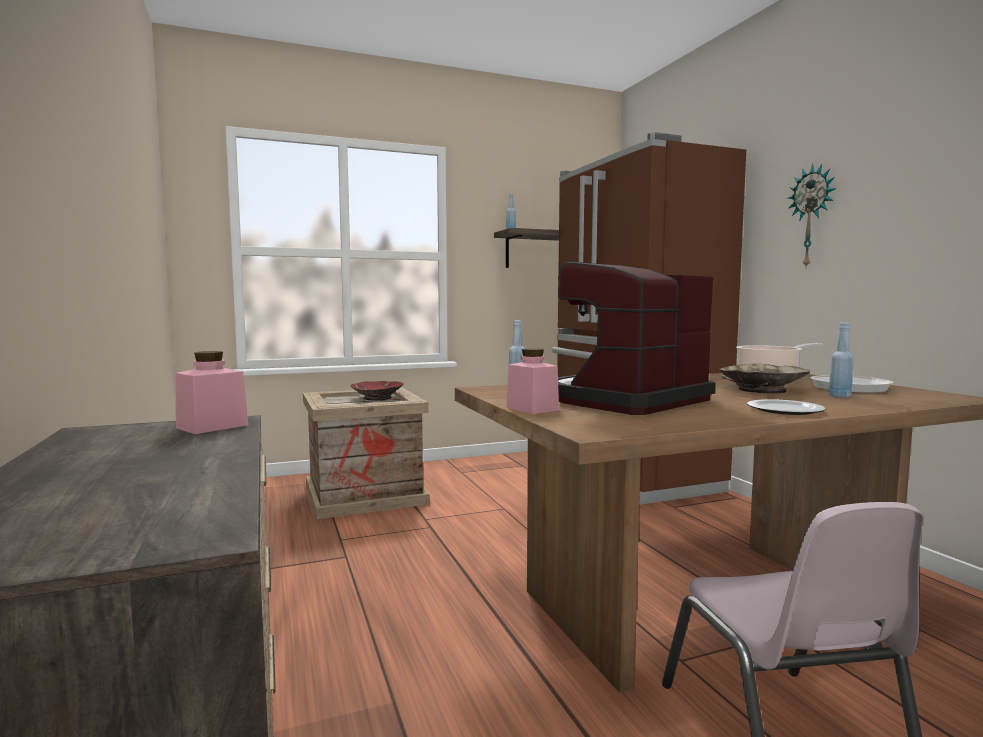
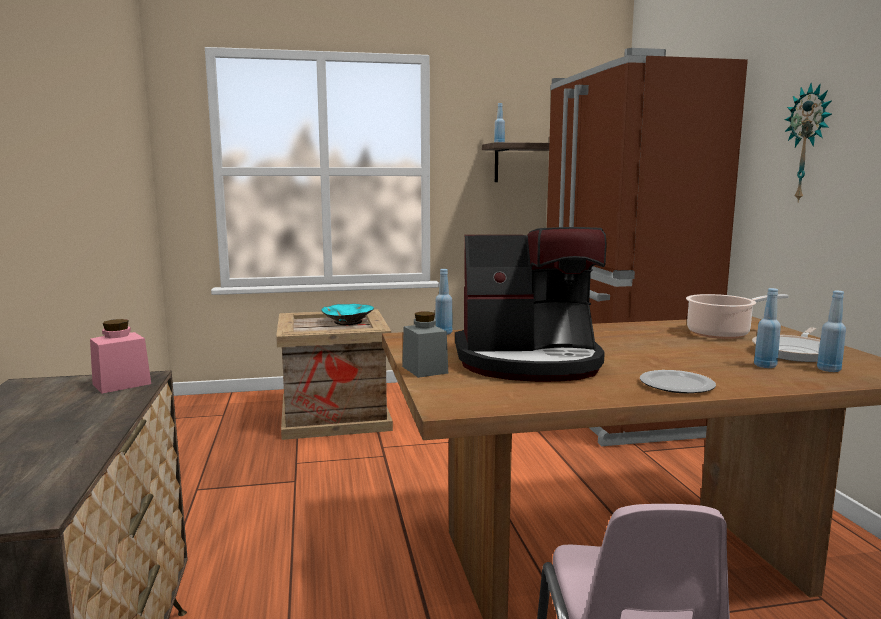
camera: 10 degrees right, 5 degrees up
(377, 398) = (347, 322): red bowl -> turquoise bowl
(532, 408) = (424, 370): pink jar -> grey jar
(626, 400) = (529, 362): coffee machine -> coffee machine turned 150 degrees counterclockwise
(762, 390) = (691, 351): beige bowl -> none
(895, 397) = (828, 369): none -> blue bottle

